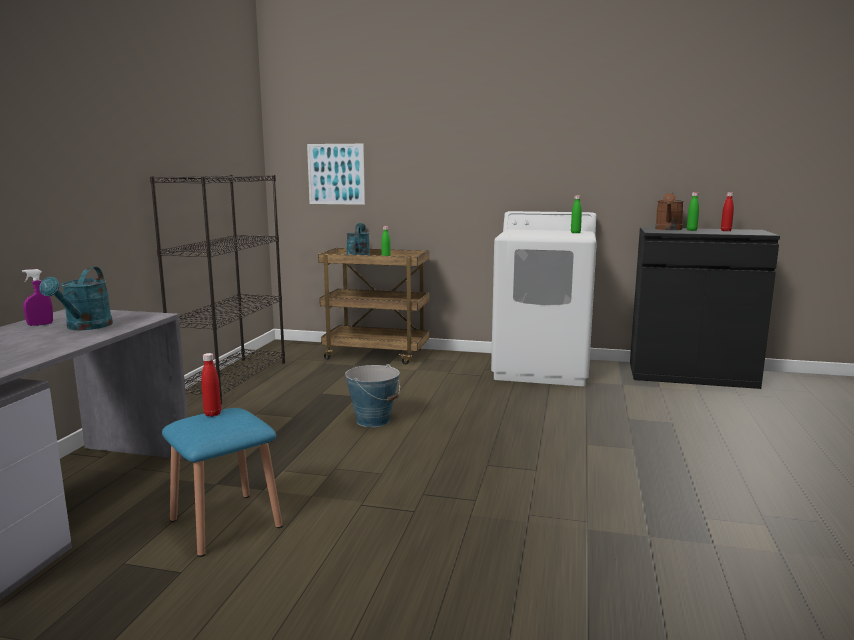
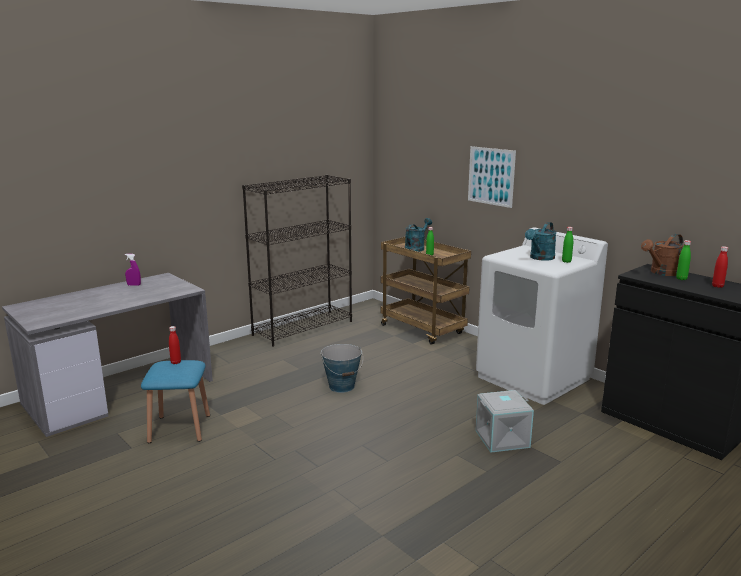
camera: 35 degrees right, 5 degrees up
(85, 327) = (147, 292): turquoise watering can -> turquoise watering can (540, 258)
(336, 174) = (415, 175): picture -> picture (491, 176)
(600, 420) = (502, 439): none -> grey storage box

